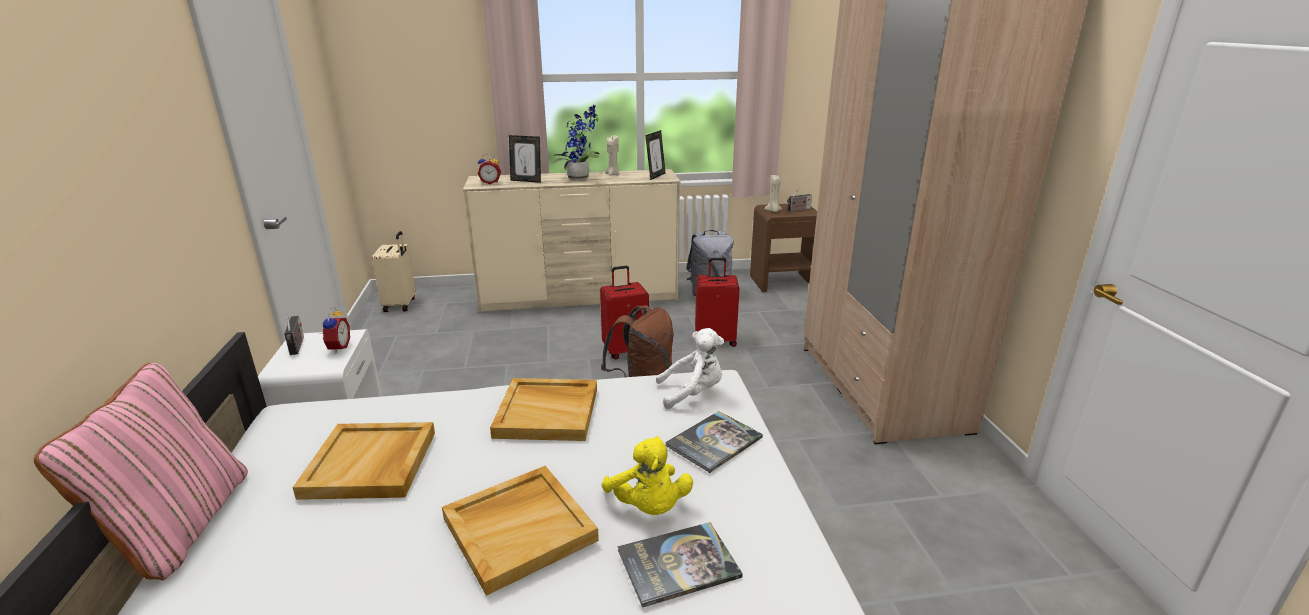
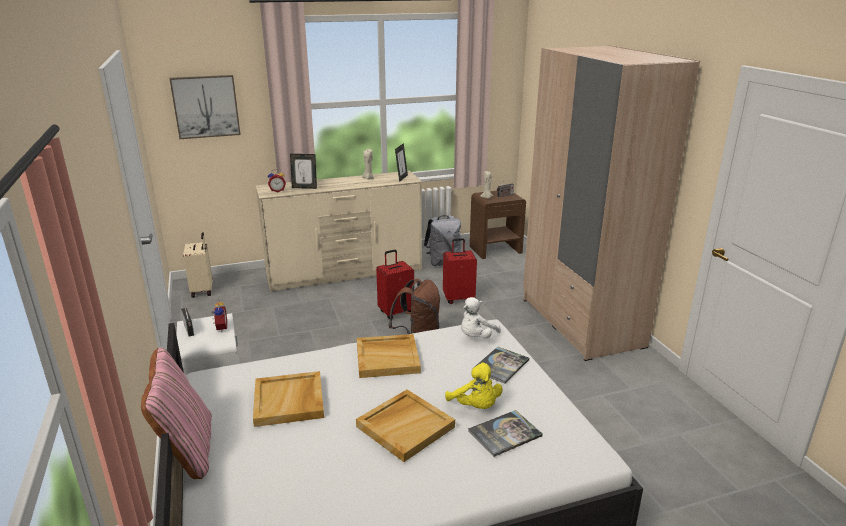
camera: 10 degrees left, 0 degrees up
(411, 72) = (206, 106): none -> picture
(581, 179) = (346, 183): potted plant -> none
(693, 393) = (476, 337): white plush toy -> white plush toy turned 150 degrees clockwise

